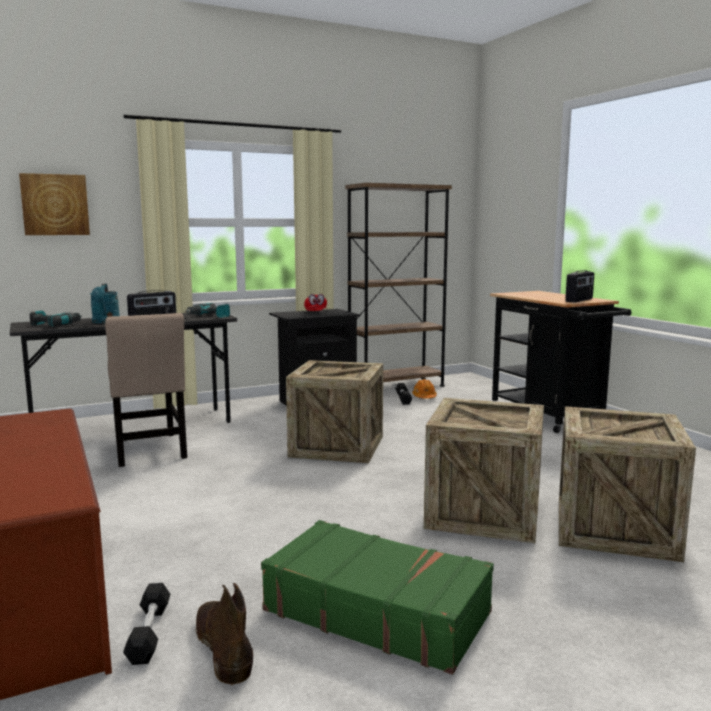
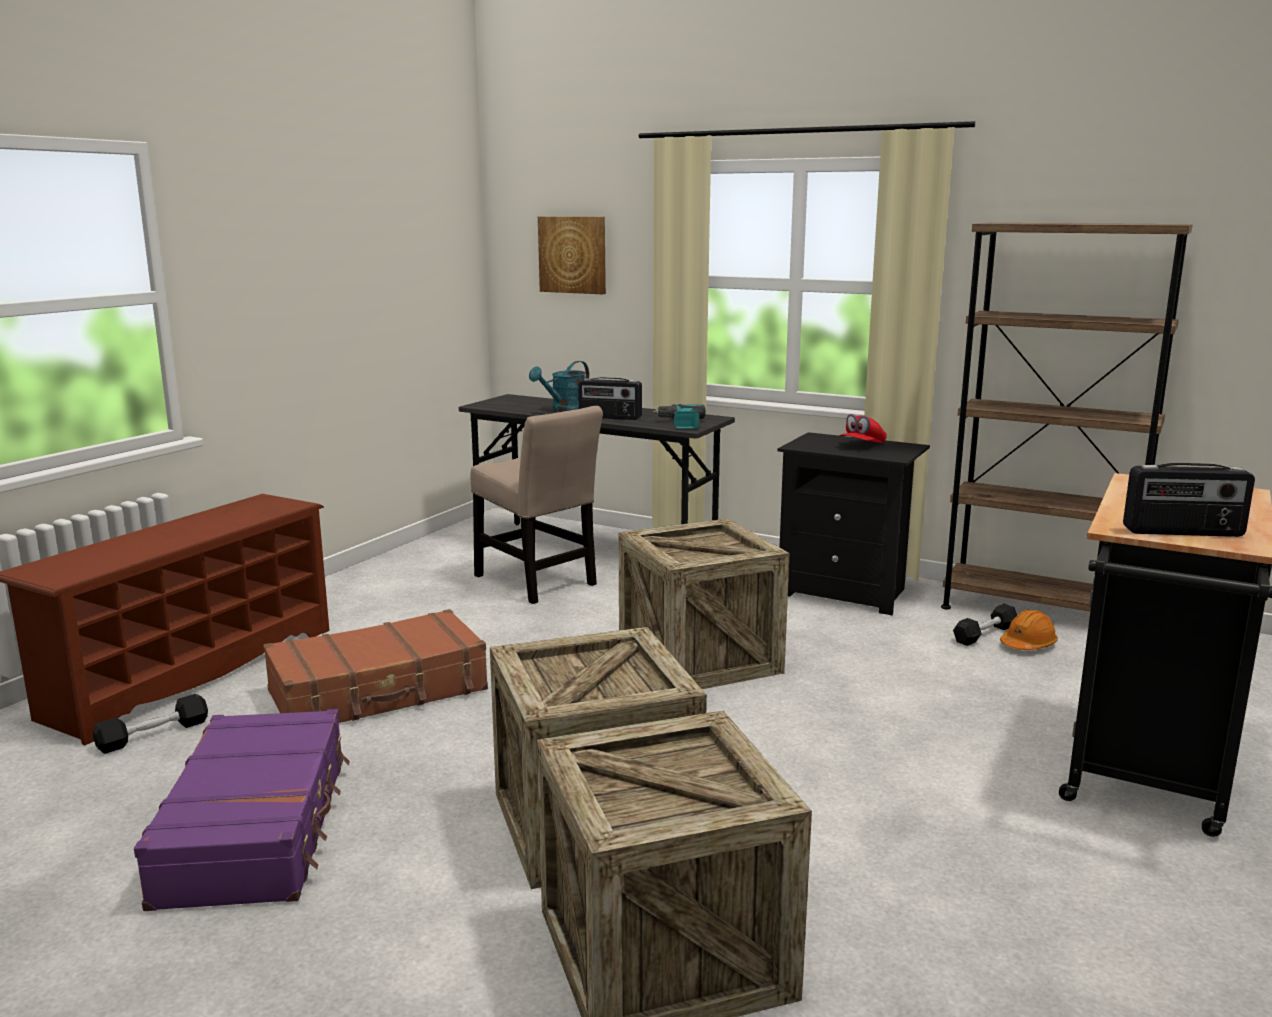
camera: 55 degrees right, 5 degrees up
(55, 325) = (518, 405): power drill -> none
(149, 451) = (537, 582): beige chair -> beige chair turned 75 degrees counterclockwise
(223, 646) = (146, 774): brown boot -> none
(229, 531) = (379, 692): none -> brown suitcase
(377, 611) = (257, 828): green suitcase -> purple suitcase

